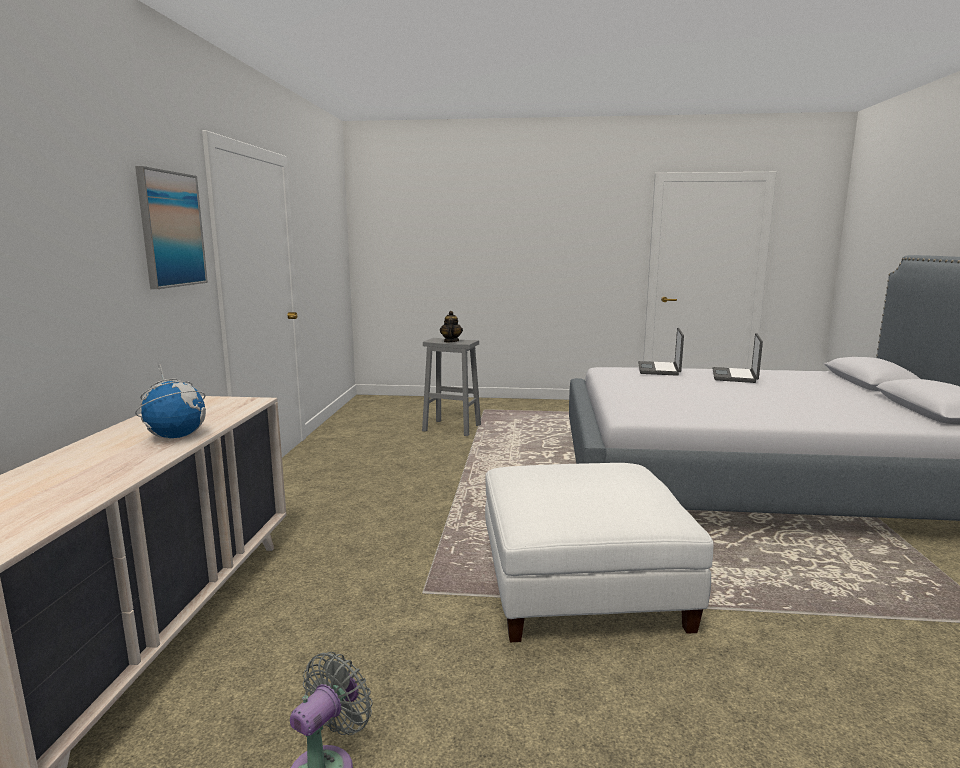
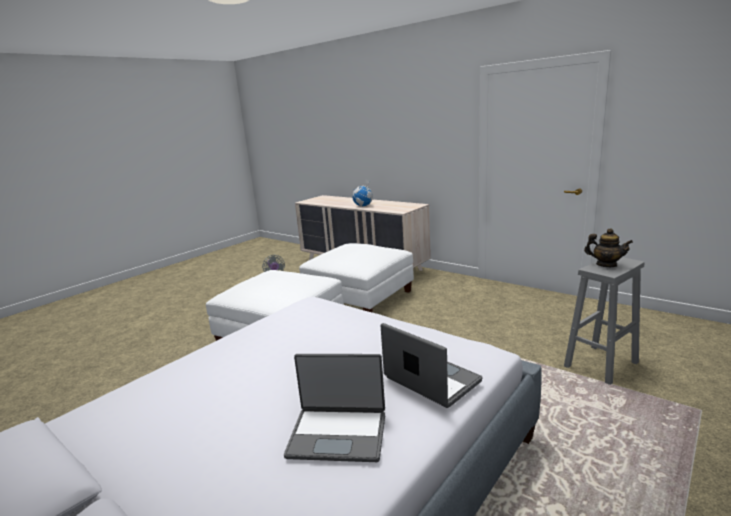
camera: 125 degrees right, 5 degrees up
(171, 229) = (441, 126): picture -> none
(377, 566) = (360, 298): none -> white ottoman
(735, 376) = (338, 434): laptop -> laptop turned 135 degrees clockwise

